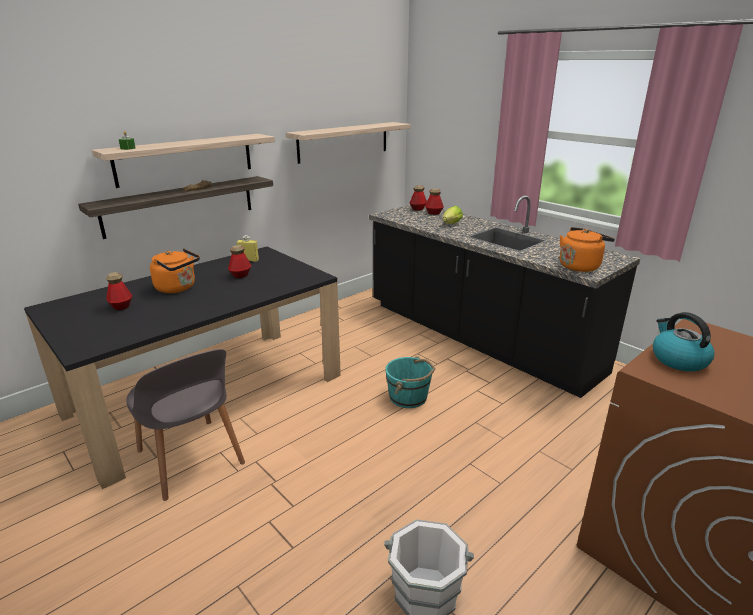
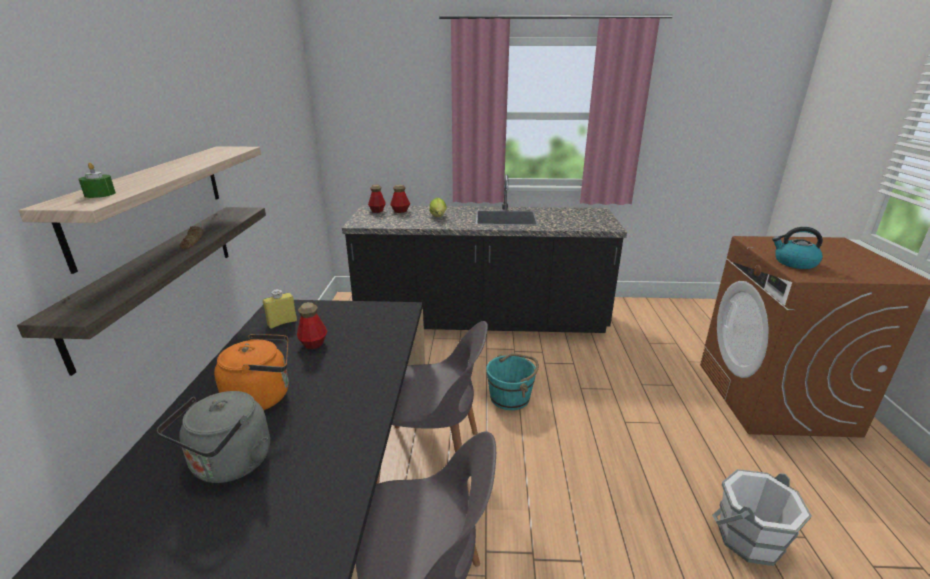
camera: 45 degrees left, 0 degrees up
(121, 306) = (229, 465): bottle -> grey kettle
(304, 400) = (432, 457): none -> grey chair
(344, 142) = (282, 147): shelf -> none
(580, 266) = (595, 224): orange kettle -> none

